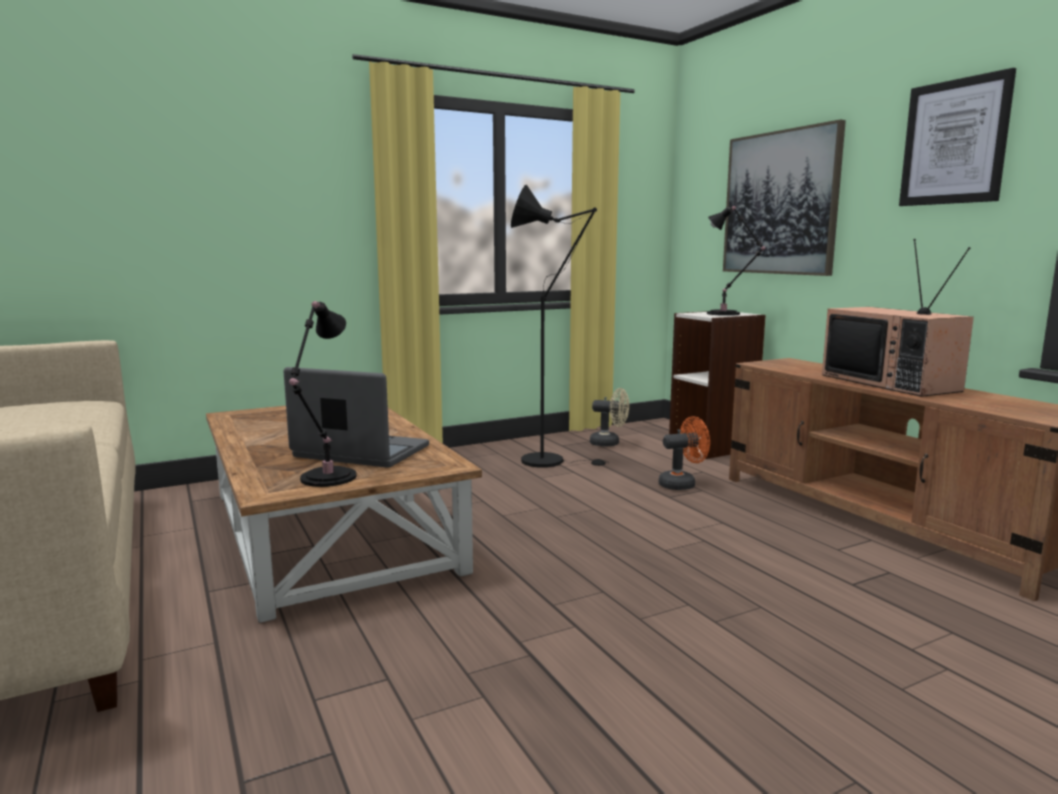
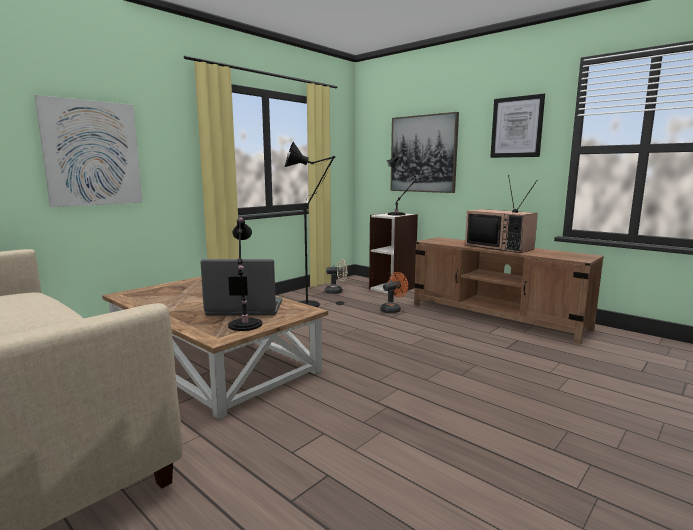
camera: 20 degrees left, 0 degrees up
(212, 207) = (92, 153): none -> picture

